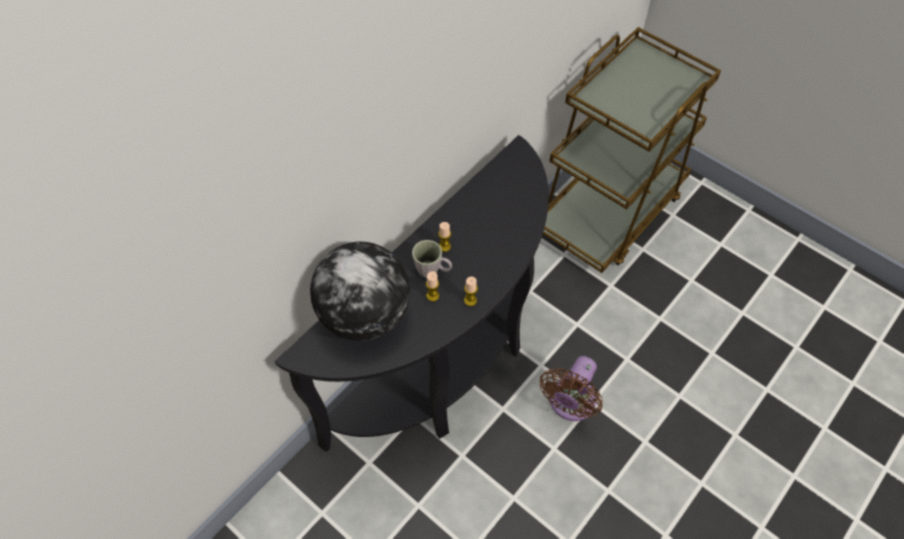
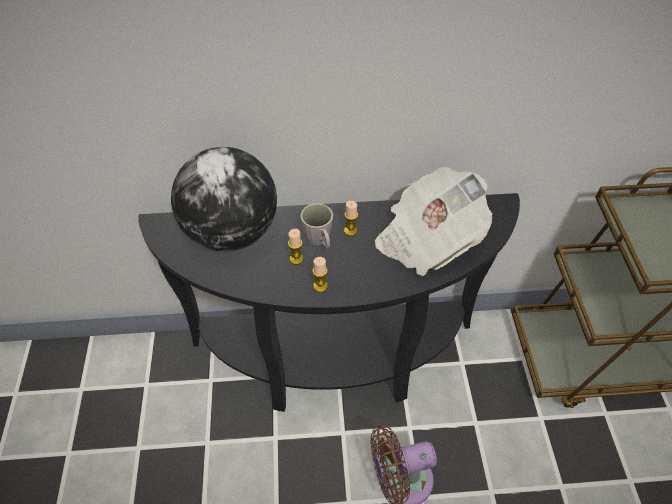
camera: 45 degrees right, 5 degrees down
(499, 212) = (427, 238): none -> newspaper

